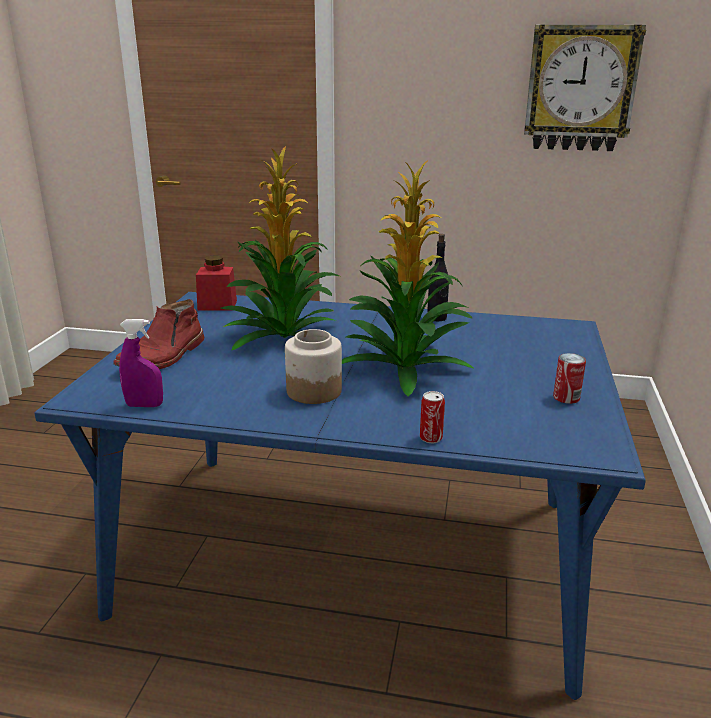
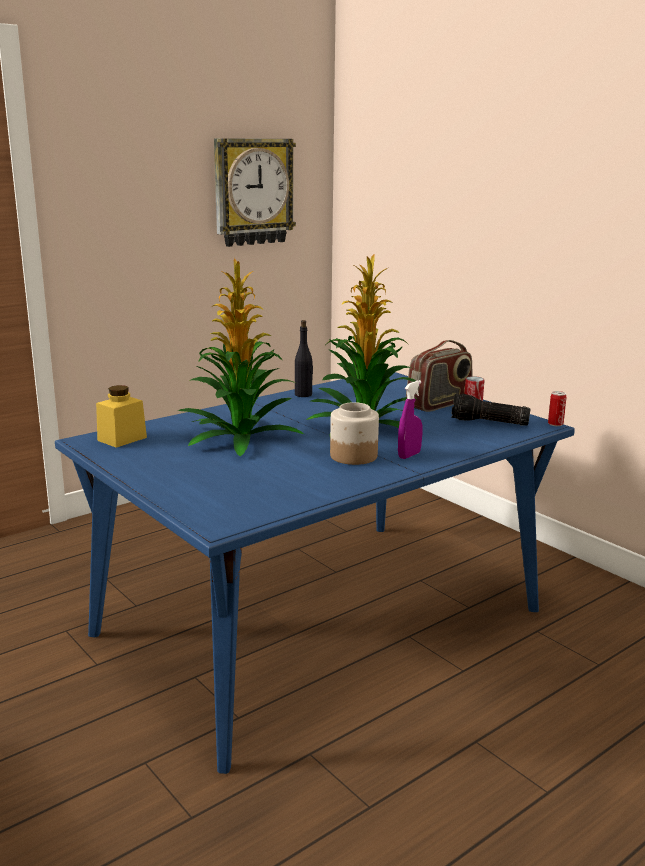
camera: 50 degrees left, 5 degrees down
(144, 405) = (279, 507): purple spray bottle -> purple spray bottle (409, 455)
(163, 357) = (195, 481): red boot -> none
(217, 305) = (122, 439): red jar -> yellow jar
(431, 438) = (468, 449): can -> can (555, 424)
(540, 420) = (488, 422): none -> flashlight
(543, 377) = (439, 404): none -> radio

